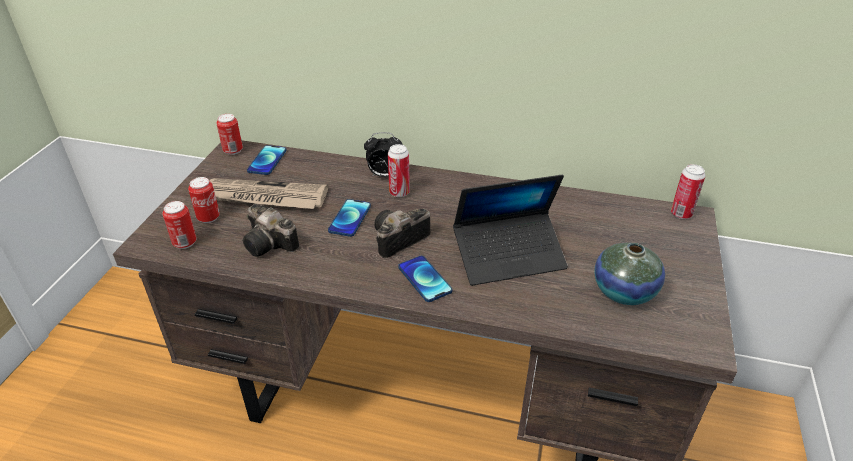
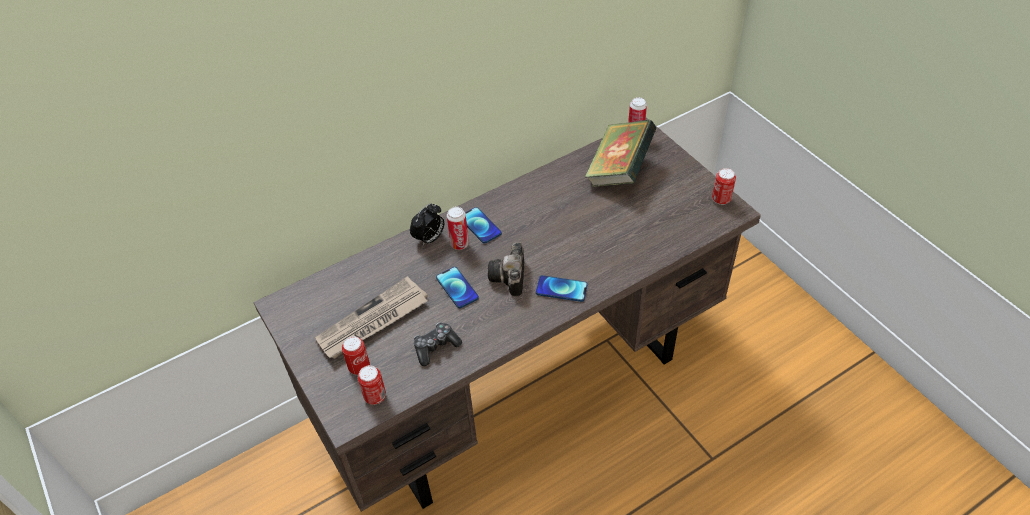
camera: 45 degrees left, 10 degrees up
(233, 150) = (282, 306): can -> can (721, 199)
(267, 161) = (325, 293): phone -> phone (480, 226)
(271, 244) = (436, 347): camera -> game controller
(509, 256) = (585, 236): laptop -> none
(620, 230) = (619, 171): none -> book
(624, 291) = (667, 210): vase -> none

